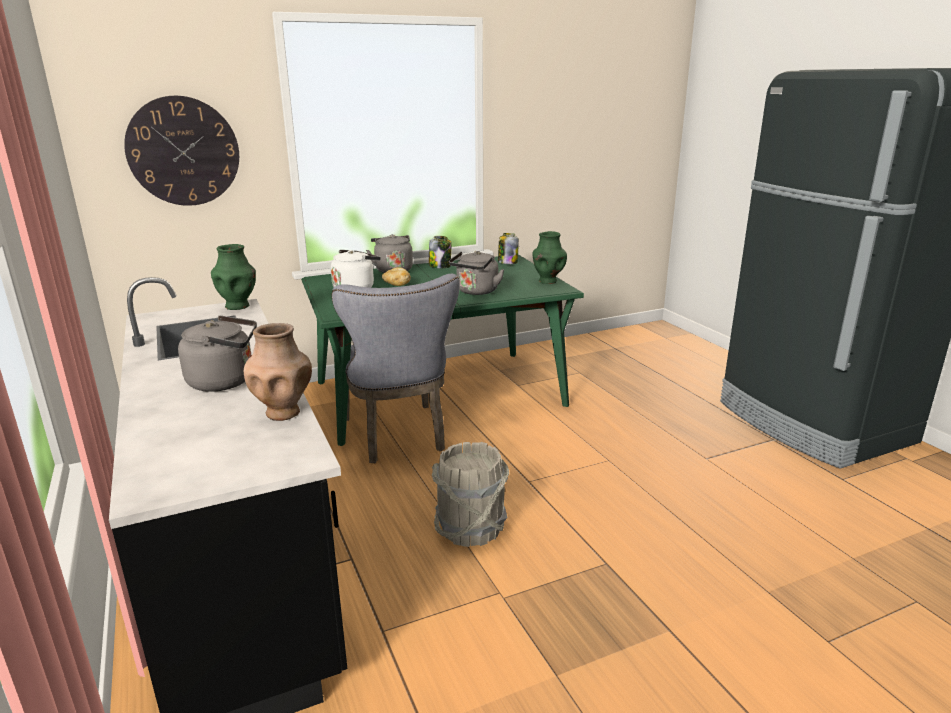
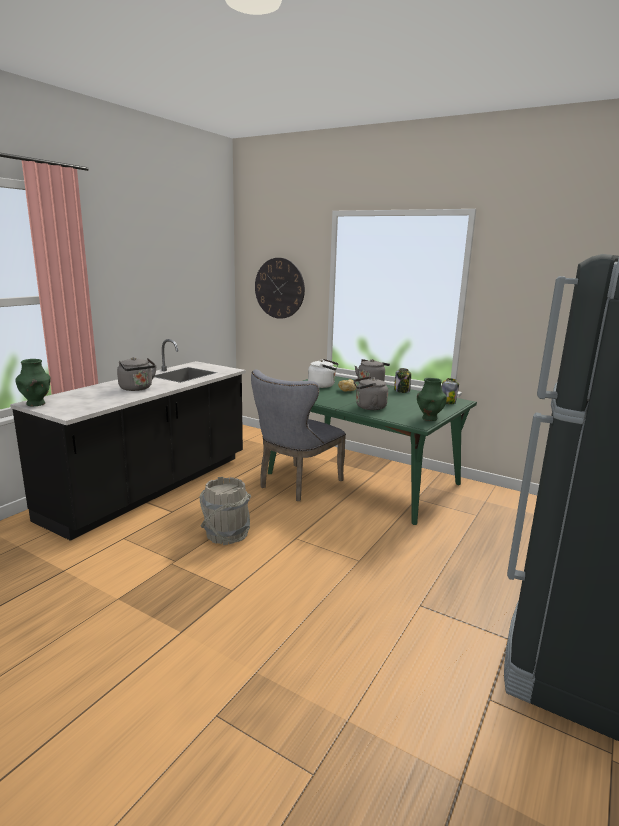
camera: 55 degrees right, 5 degrees down
(238, 306) = (230, 370): green vase -> green vase (36, 404)
(283, 412) = (112, 402): brown vase -> none

